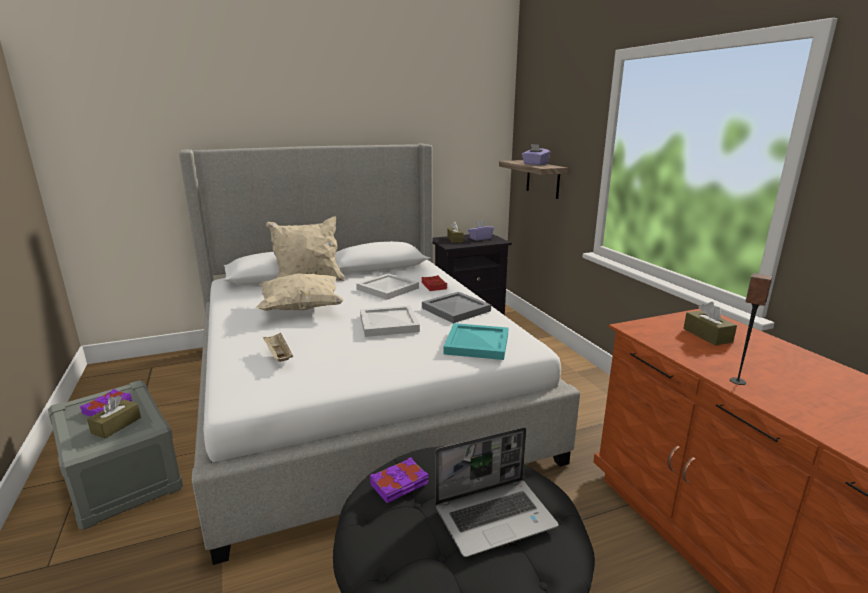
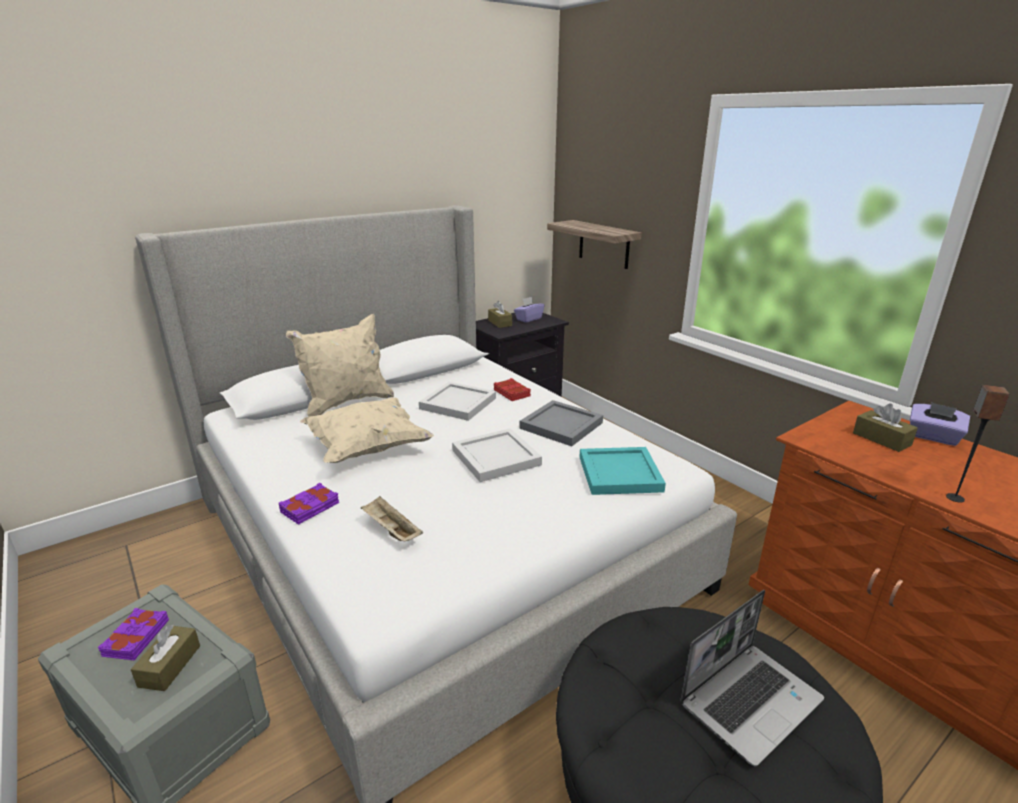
camera: 15 degrees left, 5 degrees up
(399, 484) = (619, 681): purple book -> purple book (310, 508)
(535, 164) = (597, 227): purple tissue box -> purple tissue box (933, 437)

